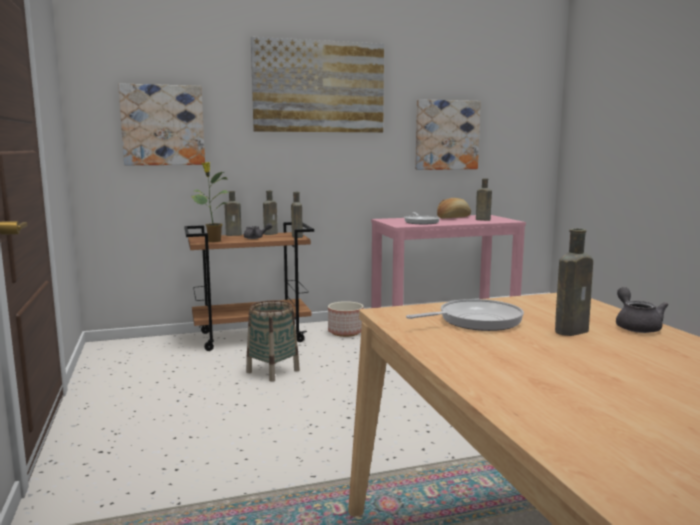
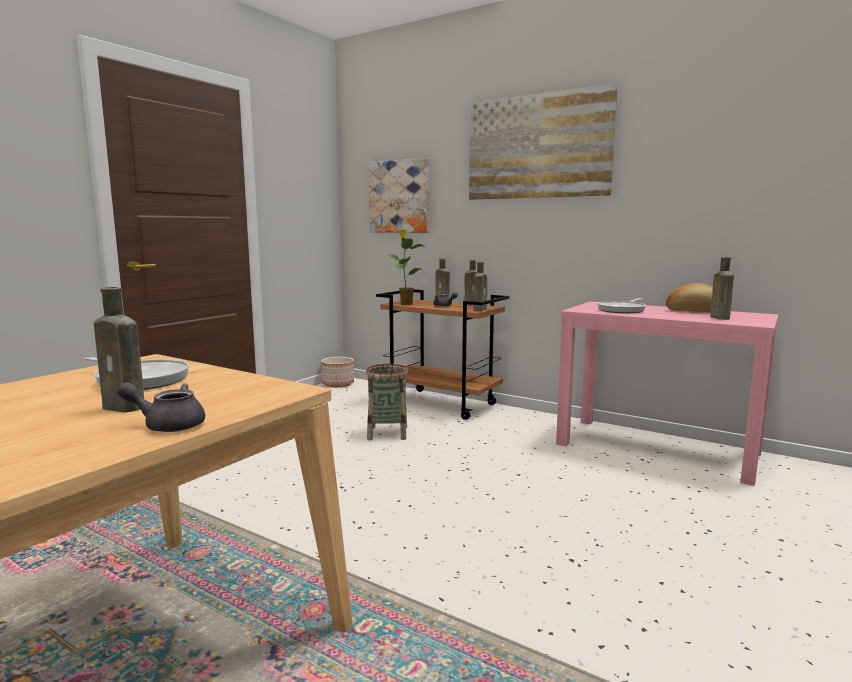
camera: 50 degrees right, 0 degrees up
(345, 332) = (524, 424): planter -> planter (338, 384)
(446, 135) = (708, 195): picture -> none
(636, 326) = (168, 425): grey teapot -> grey teapot turned 135 degrees counterclockwise

